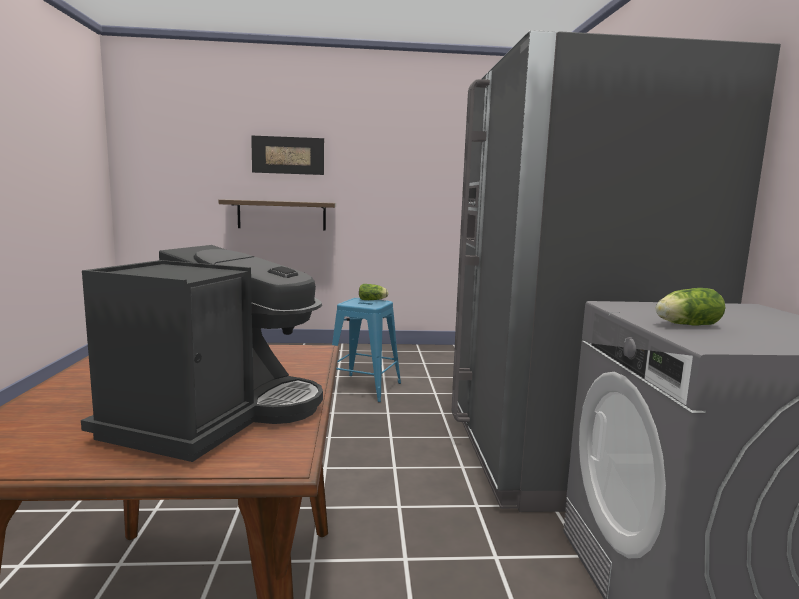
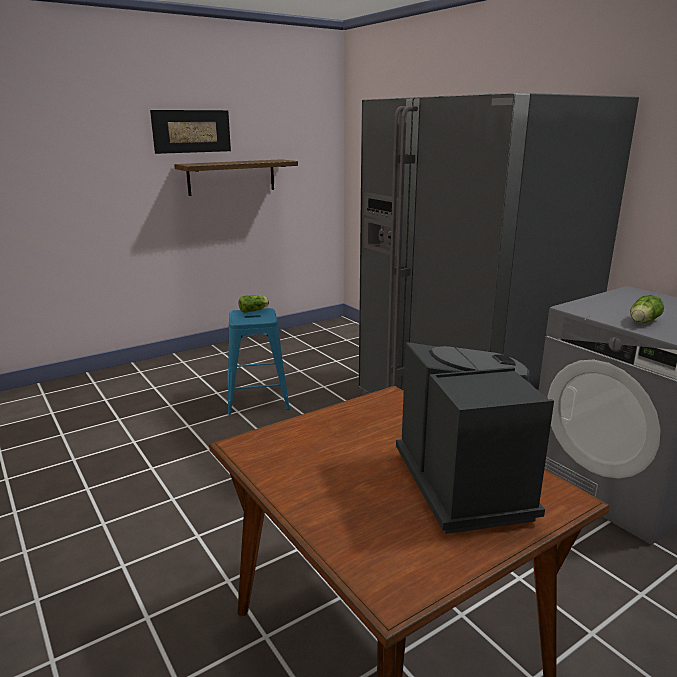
camera: 30 degrees left, 10 degrees up
(282, 215) = (84, 221): shelf -> shelf (231, 177)
(288, 155) = (82, 147): picture -> picture (192, 131)

